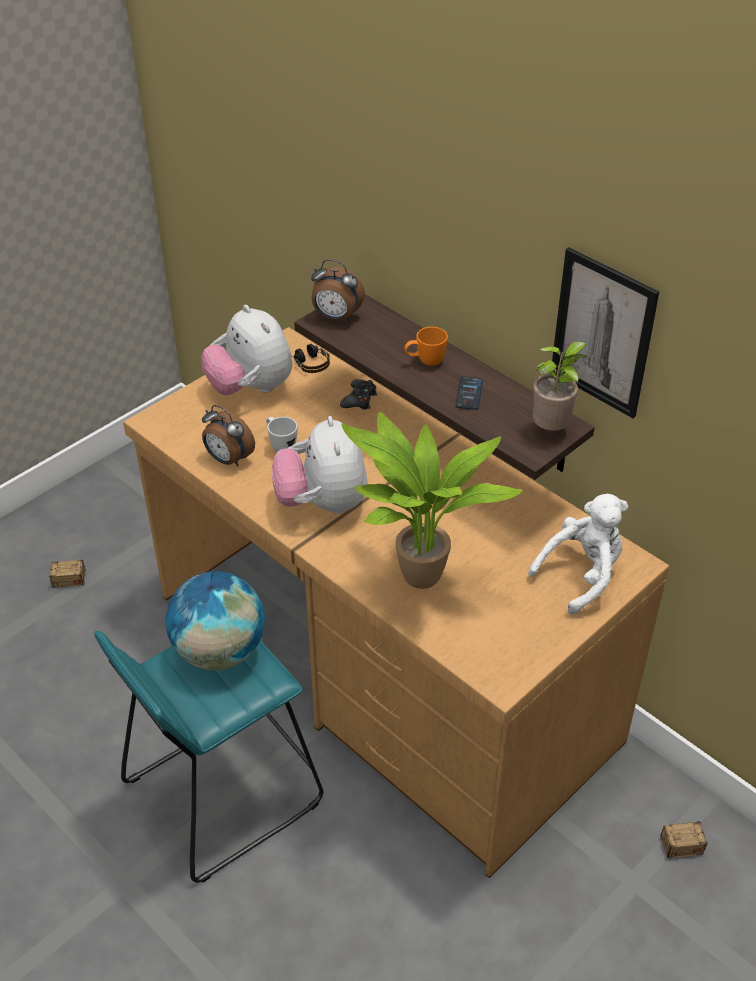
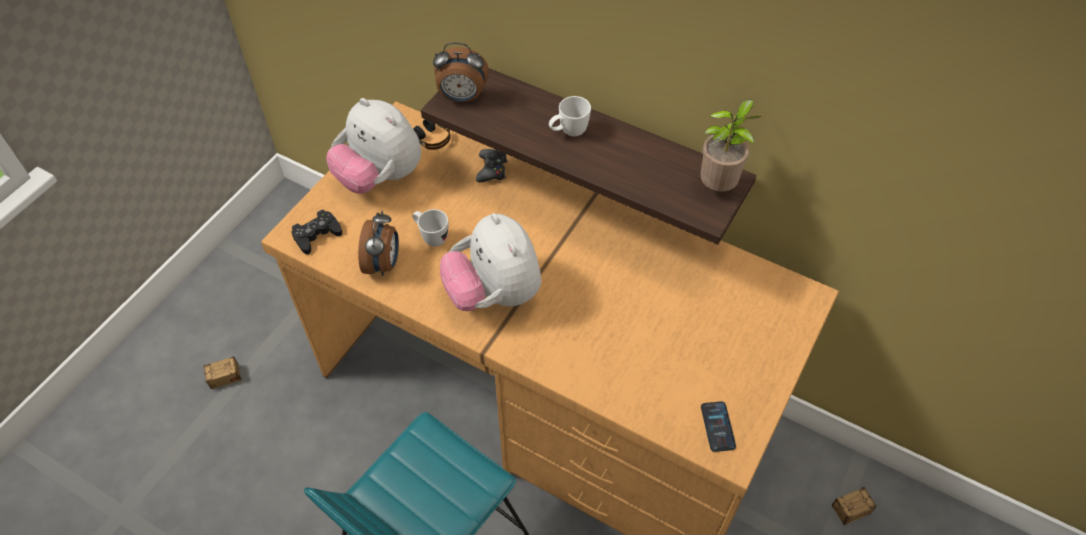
camera: 15 degrees left, 10 degrees up
(175, 425) = (317, 235): none -> black game controller
(219, 651) = (424, 460): globe -> none
(228, 459) = (383, 264): alarm clock -> alarm clock turned 105 degrees counterclockwise
(419, 582) = (617, 362): potted plant -> none
(425, 362) = (568, 132): orange mug -> white mug
(469, 394) = (624, 161): phone -> phone (717, 426)
(582, 574) = (765, 319): white plush toy -> none
(602, 333) = (772, 89): picture -> none

